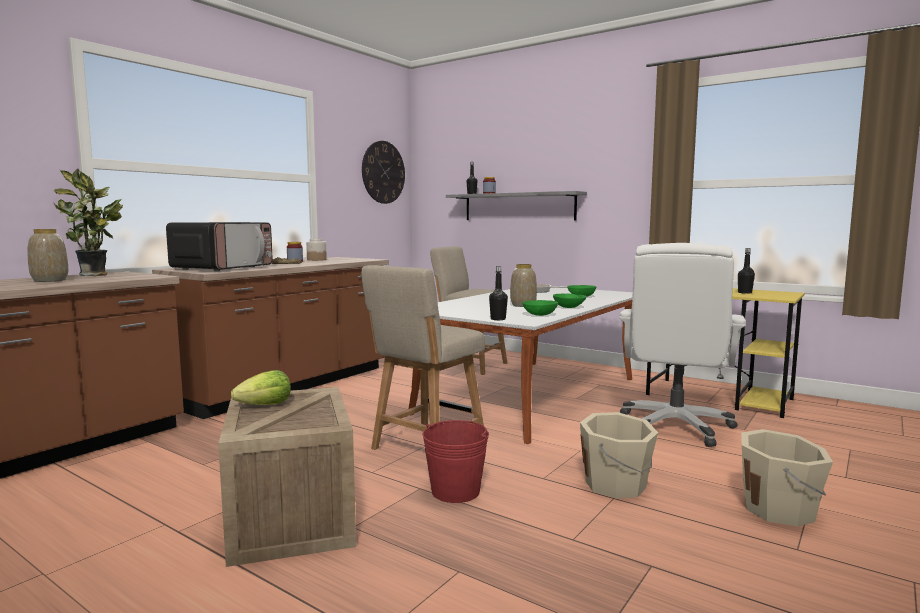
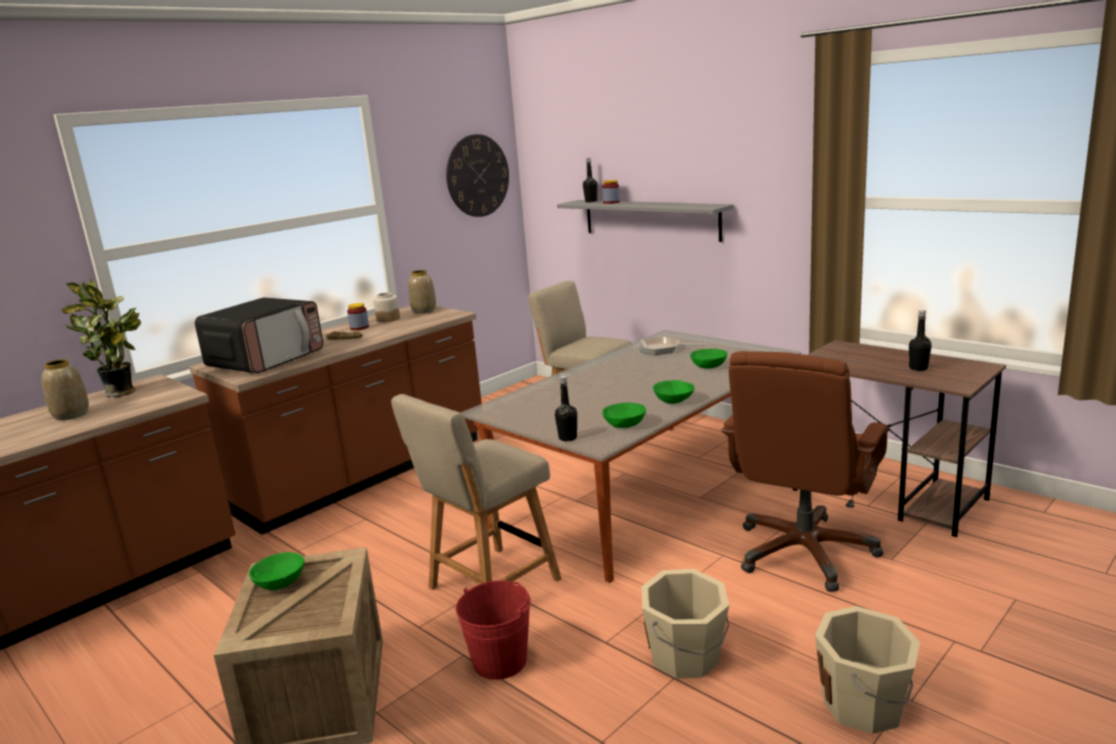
camera: 10 degrees right, 10 degrees up
(265, 406) = (281, 583): lettuce -> green bowl
(522, 305) = (618, 396): vase -> vase (423, 311)
(675, 426) = (804, 552): white office chair -> brown office chair
(719, 397) = (889, 495): yellow desk -> brown desk

